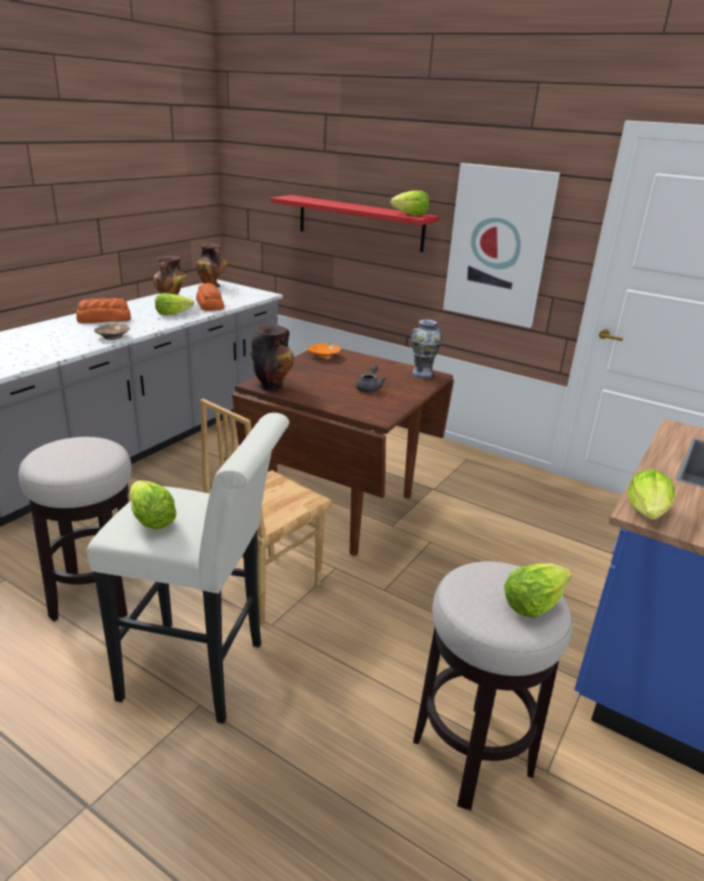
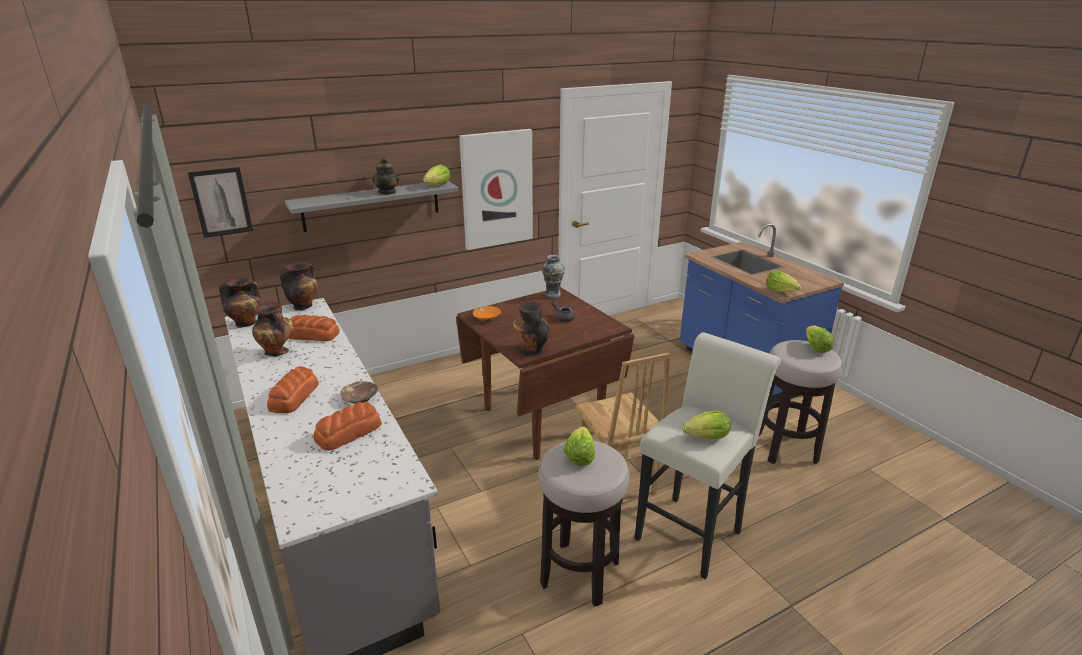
camera: 60 degrees left, 0 degrees up
(56, 343) = (349, 433): none -> bread
(173, 313) = (320, 357): lettuce -> lettuce (579, 456)
(250, 183) = (221, 202): none -> picture
(259, 292) = (303, 306): none -> vase
(360, 208) = (387, 192): none -> teapot
(360, 223) = (372, 205): red shelf -> grey shelf

